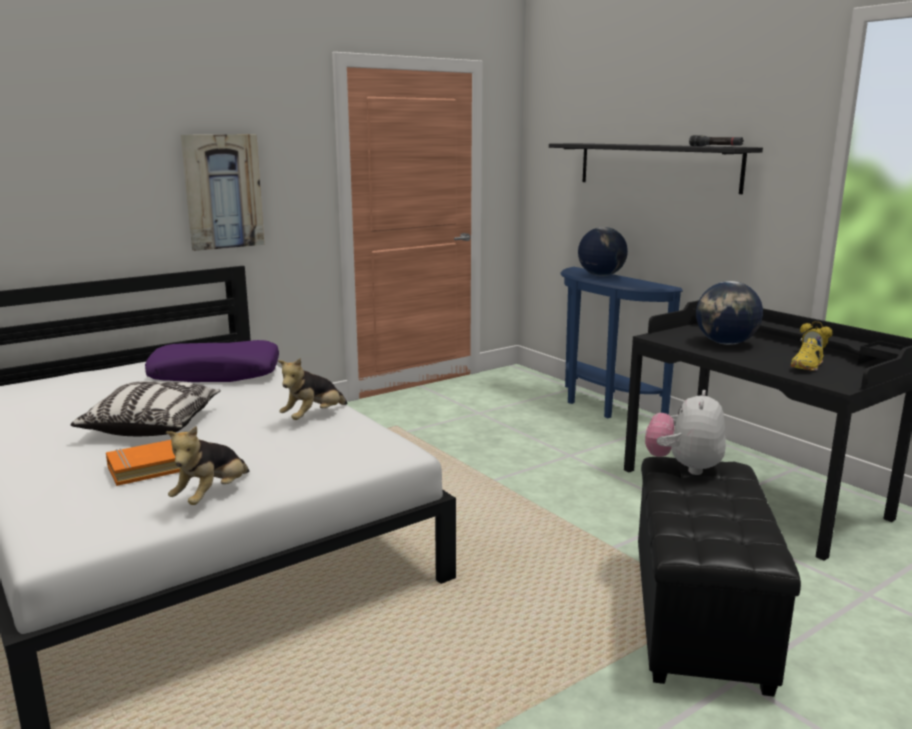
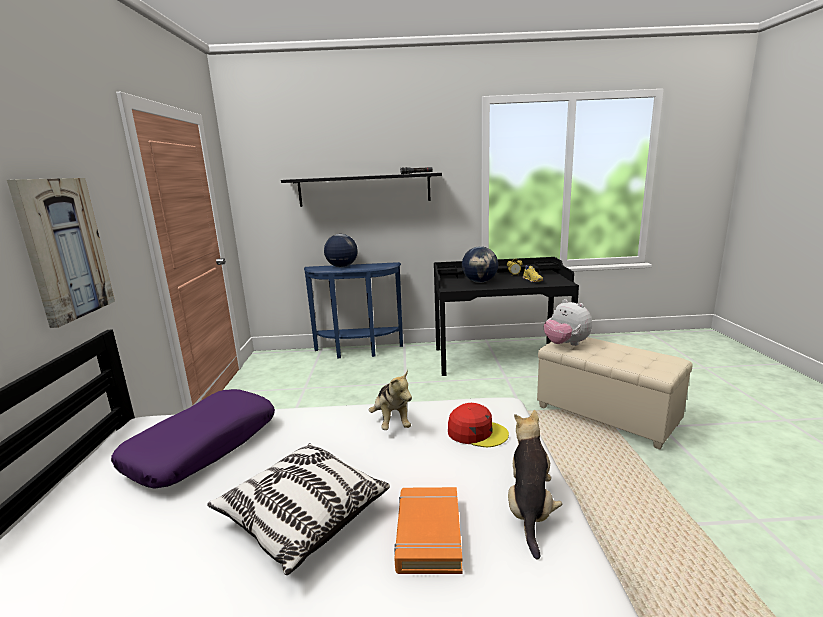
camera: 55 degrees left, 0 degrees up
(212, 496) = (530, 509): plush toy -> plush toy turned 135 degrees counterclockwise
(327, 452) = (476, 432): none -> red cap
(700, 618) = (606, 415): black ottoman -> beige ottoman

